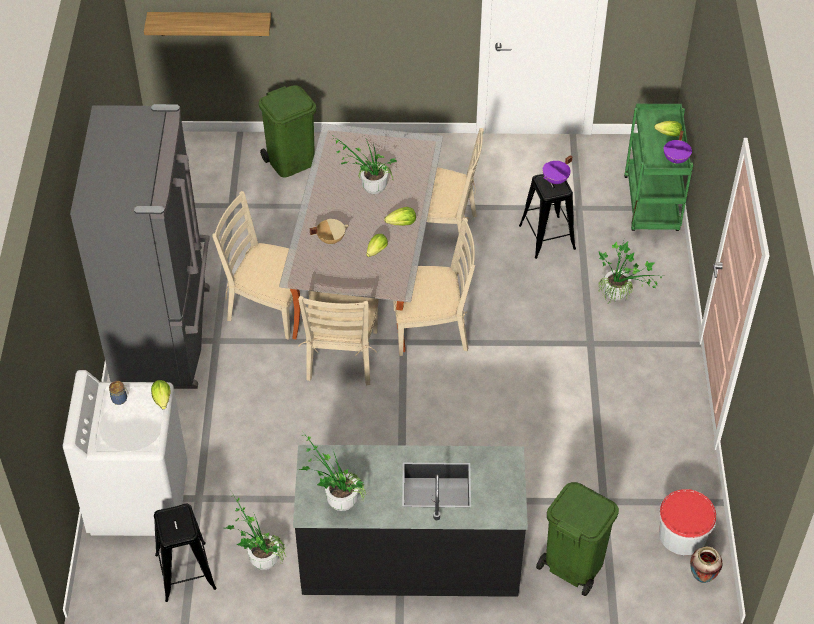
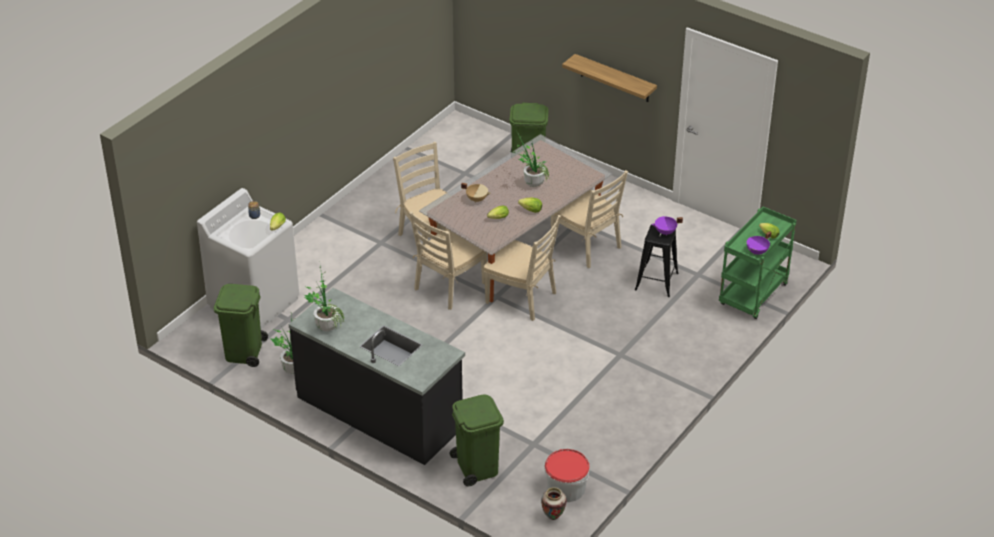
camera: 35 degrees right, 10 degrees down
(165, 336) = (353, 226): grey fridge -> none
(185, 571) = (244, 352): black stool -> green trash can
(210, 23) = (502, 37): shelf -> shelf (615, 78)
(620, 296) = (671, 338): potted plant -> none

